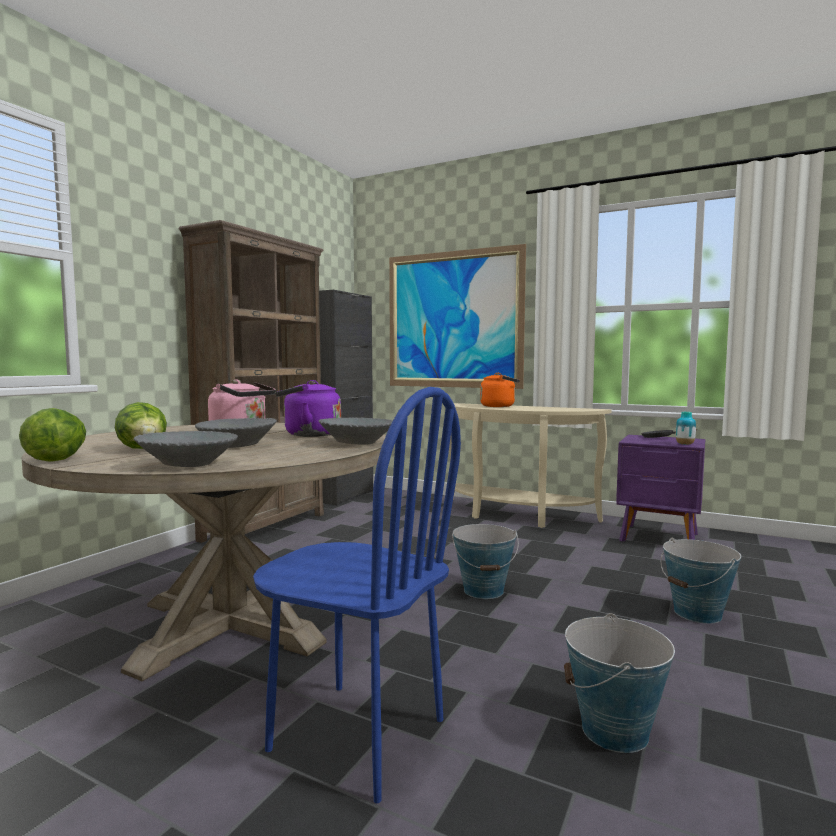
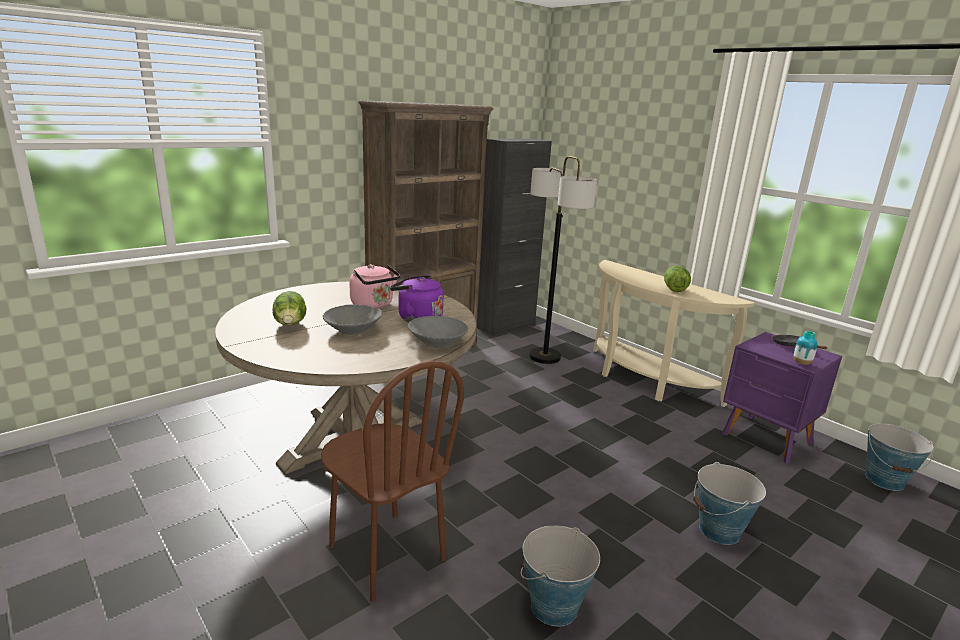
camera: 20 degrees right, 15 degrees up
(57, 459) = (233, 332): lettuce -> lettuce (674, 289)
(189, 464) = (301, 357): grey bowl -> none
(357, 735) = (386, 553): blue chair -> brown chair
(404, 513) = (545, 357): none -> floor lamp
(453, 320) = (626, 175): picture -> none
(484, 590) = (552, 459): bucket -> bucket (885, 480)
(499, 406) = (645, 277): orange kettle -> none

